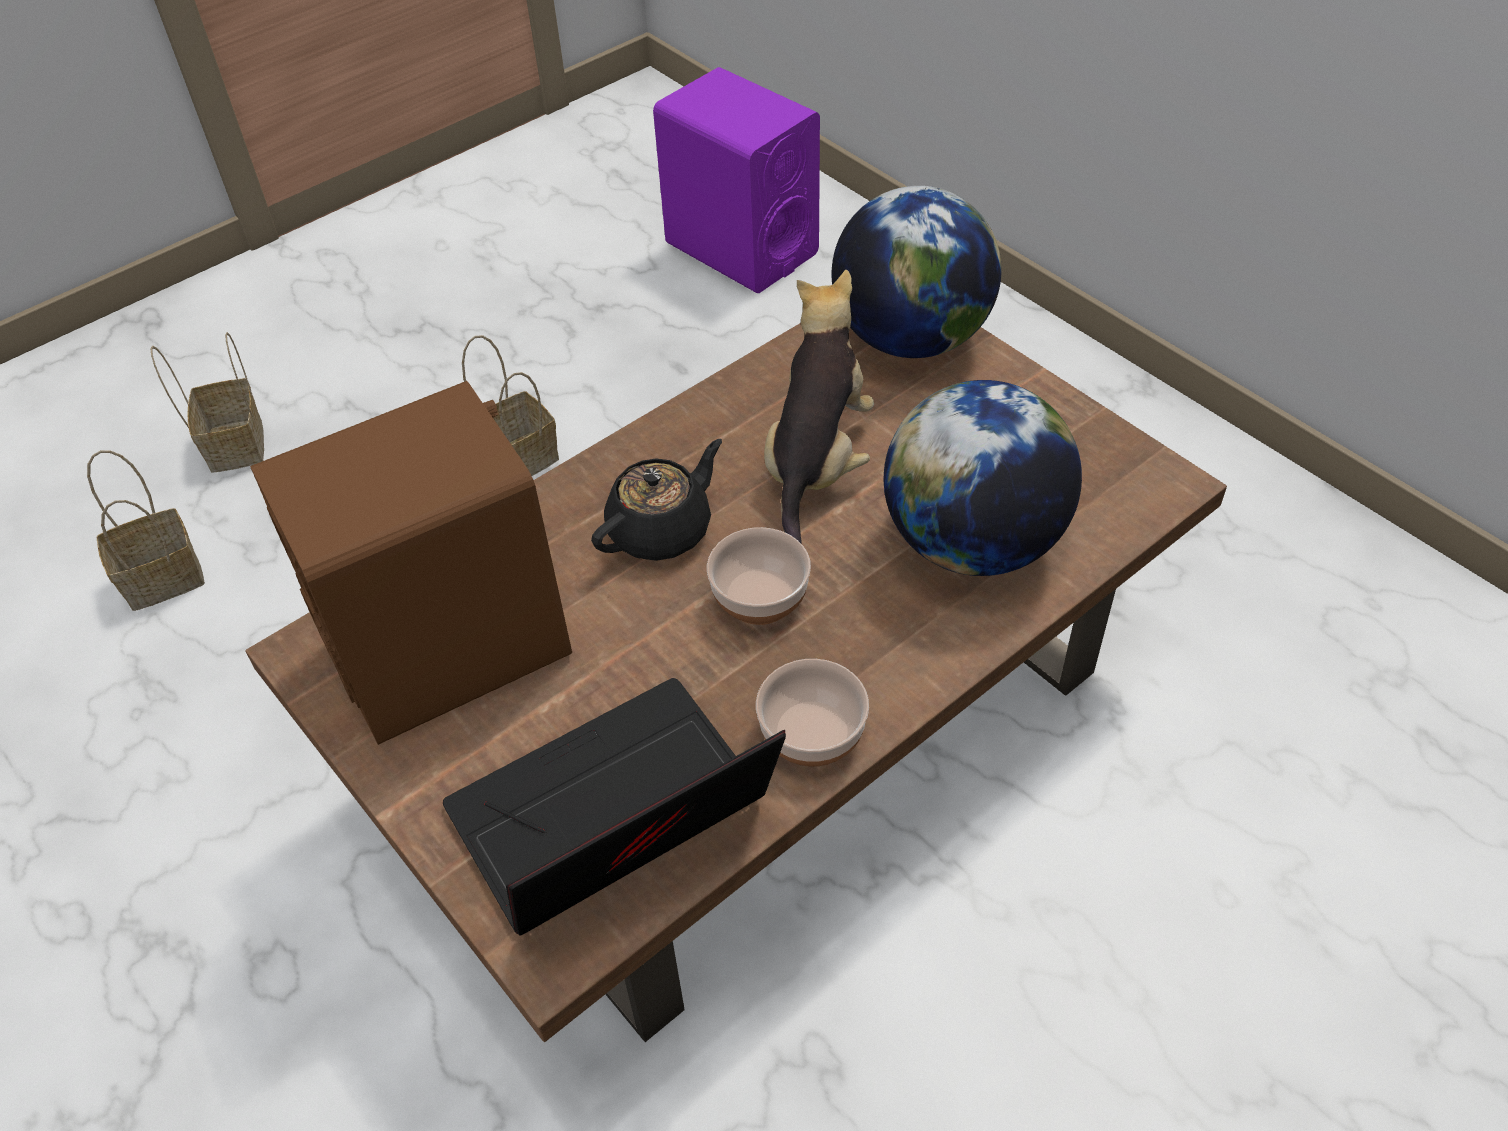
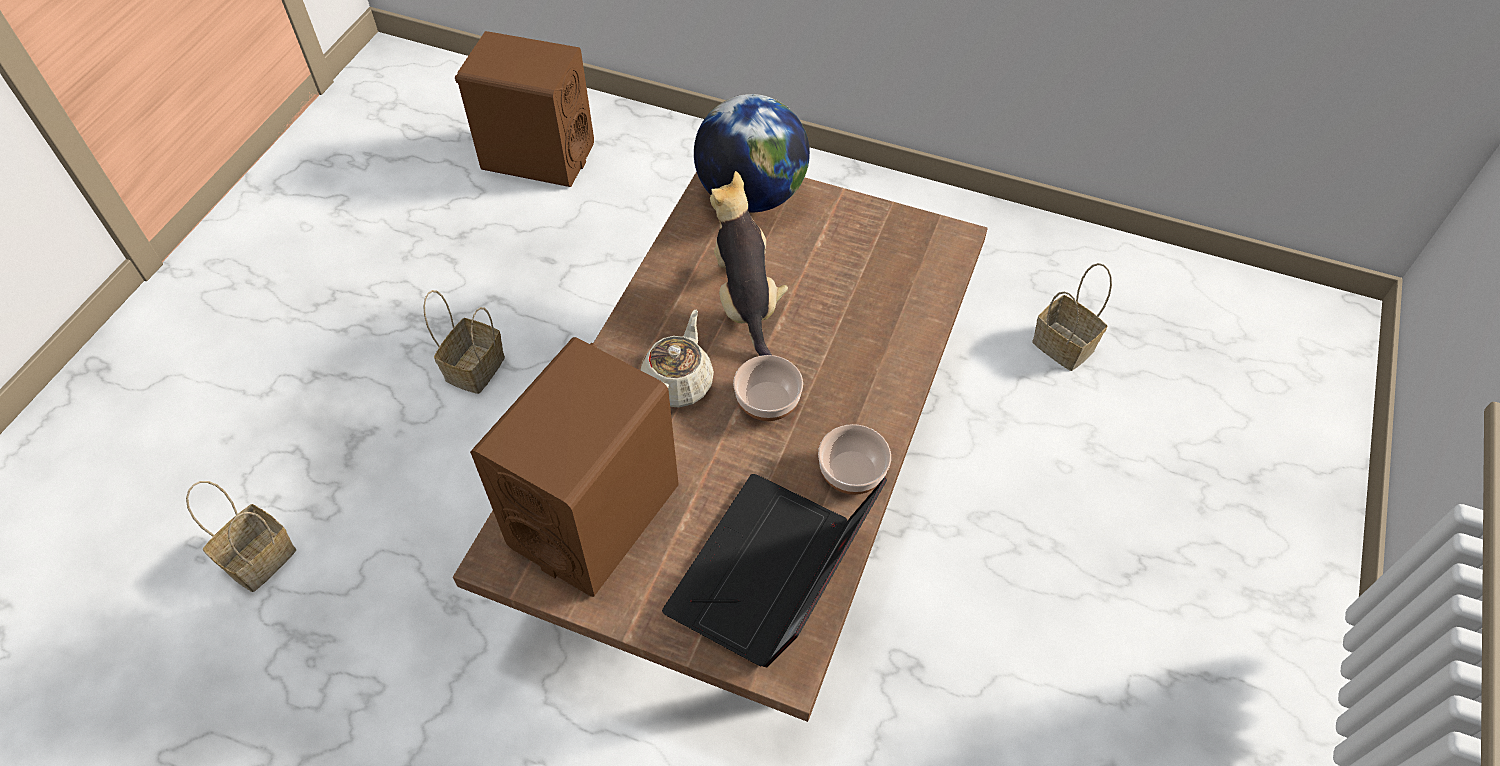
camera: 30 degrees left, 5 degrees up
(234, 444) = (244, 437): basket -> basket (1060, 345)
(662, 530) = (678, 382): black teapot -> beige teapot
(741, 248) = (537, 156): purple speaker -> brown speaker
(972, 543) = (870, 317): globe -> none

